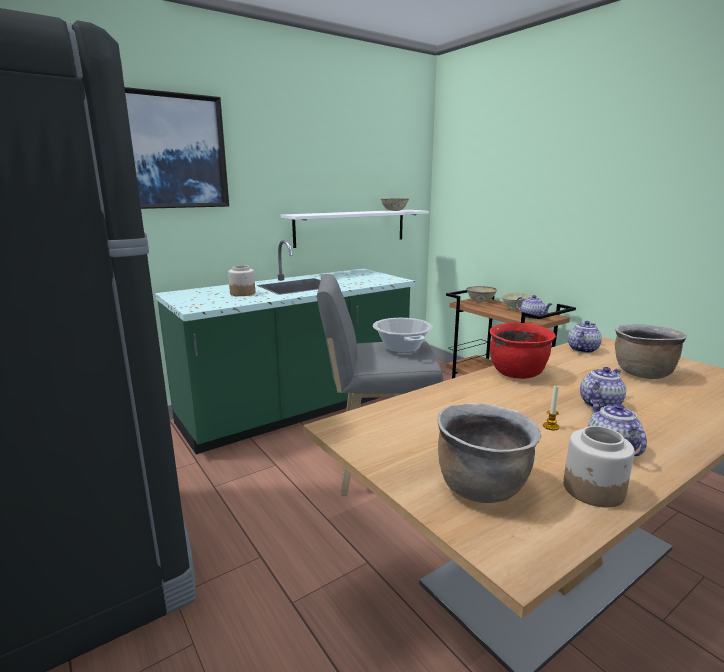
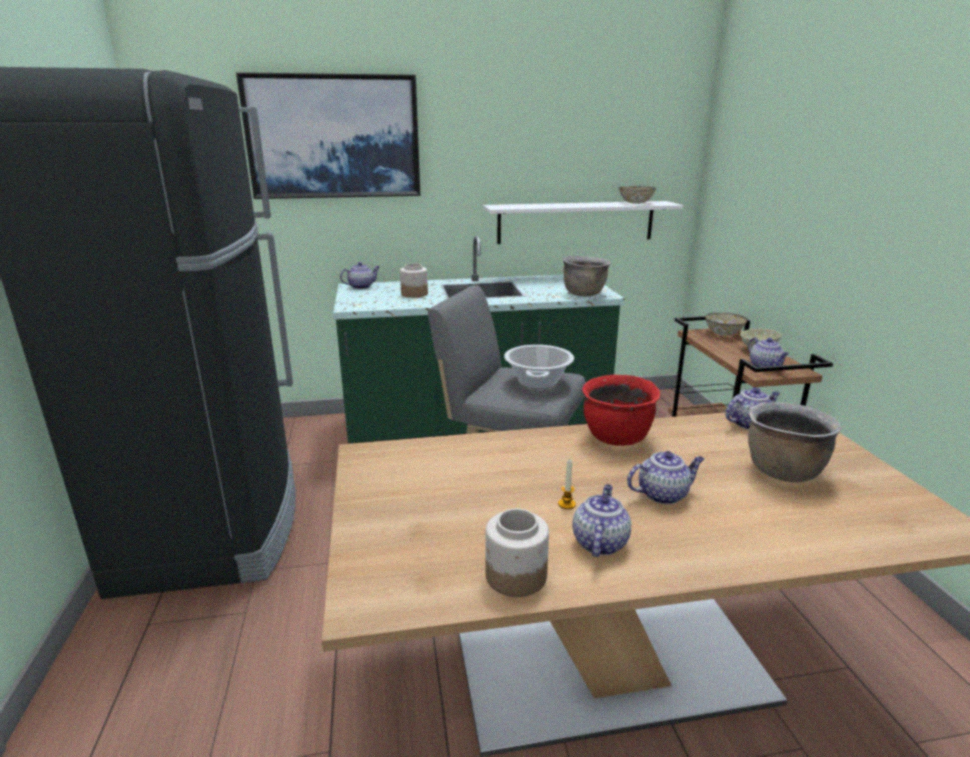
camera: 25 degrees right, 5 degrees up
(183, 293) = (361, 287): none -> teapot
(481, 487) = (415, 541): brown cooking pot -> brown cooking pot (584, 294)

